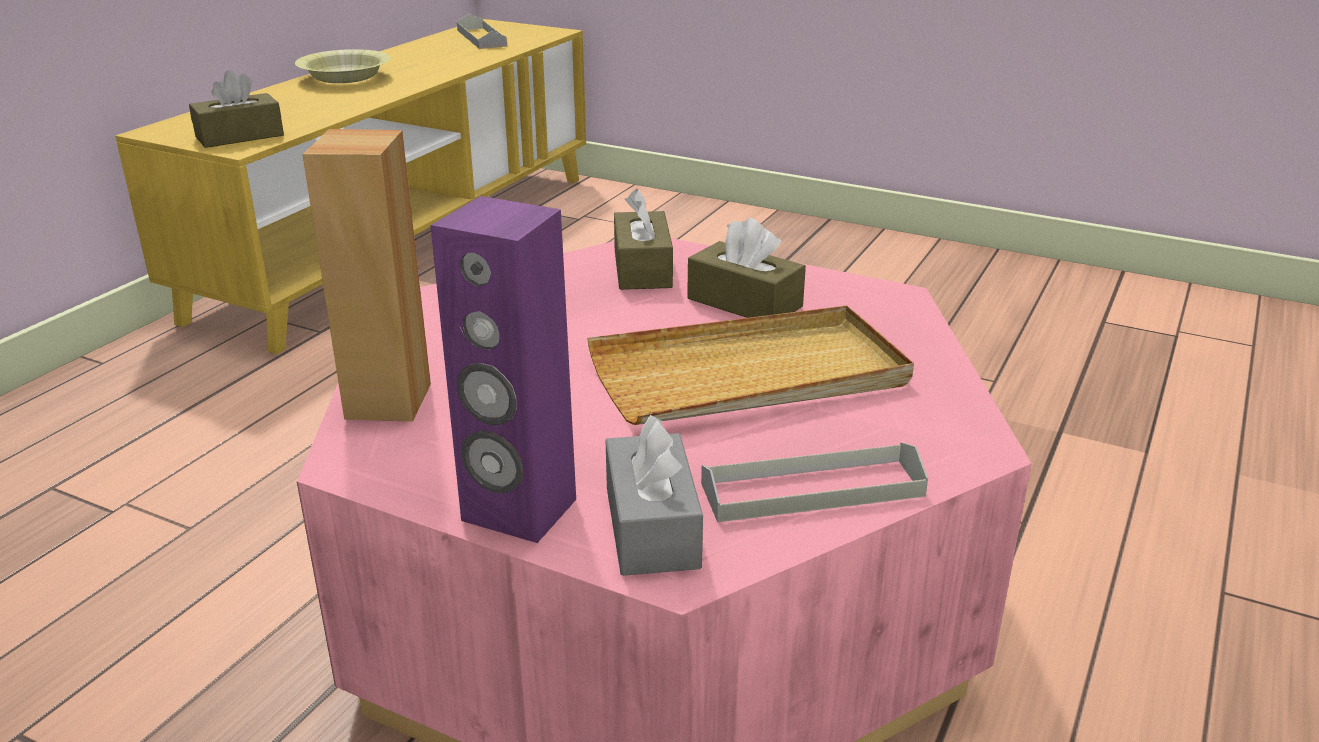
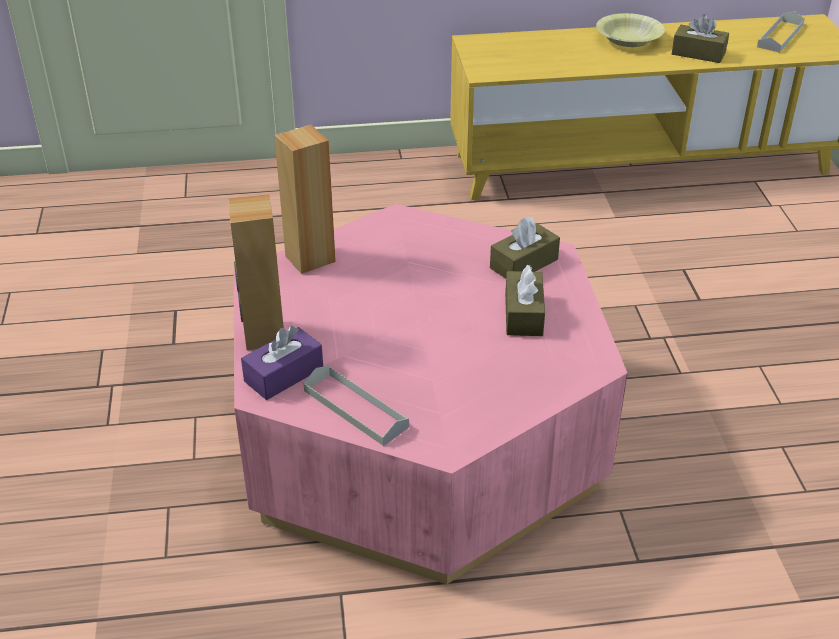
camera: 55 degrees right, 10 degrees up
(239, 136) = (497, 65): brown tissue box -> brown tissue box (698, 53)
(518, 511) = (263, 334): purple speaker -> brown speaker
(652, 527) = (284, 374): grey tissue box -> purple tissue box
(750, 376) = (442, 349): beige tray -> none

